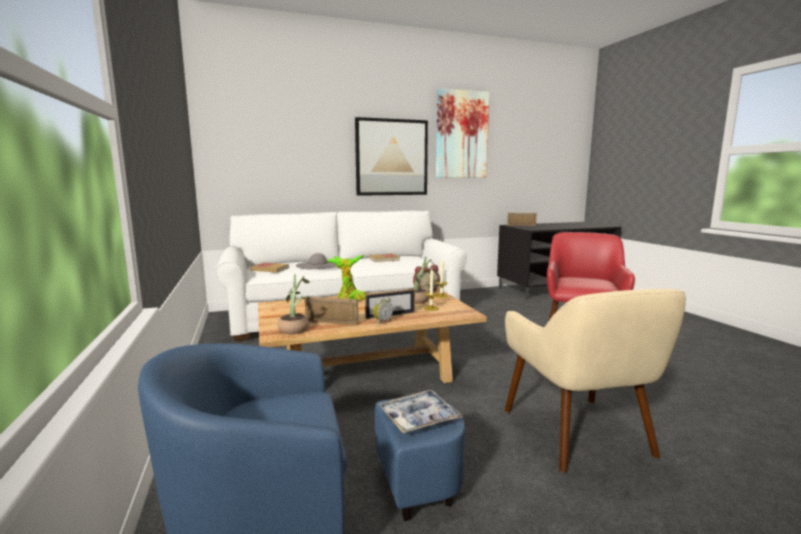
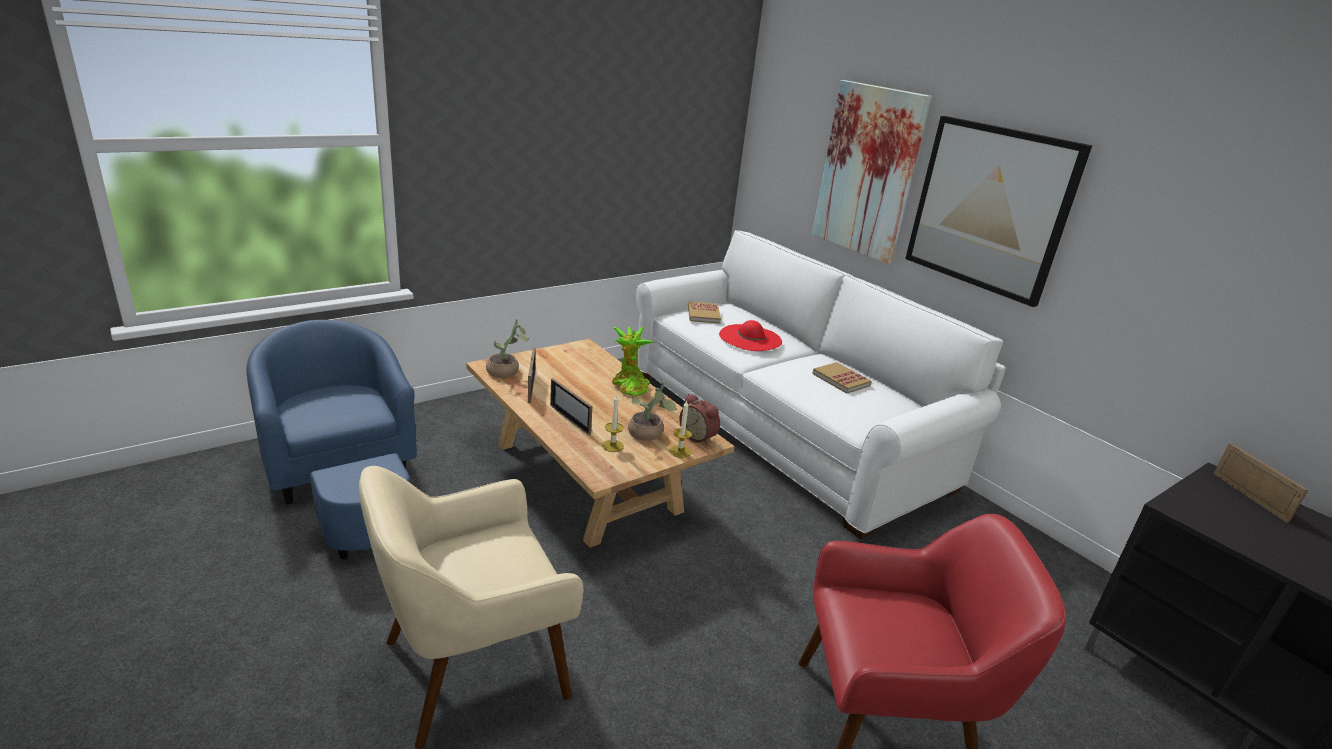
camera: 70 degrees right, 15 degrees up
(318, 265) = (750, 338): grey hat -> red hat
(382, 322) = (542, 416): alarm clock -> none
(419, 418) = (359, 477): tray -> none
(462, 135) = (1181, 198): picture -> picture (868, 171)

